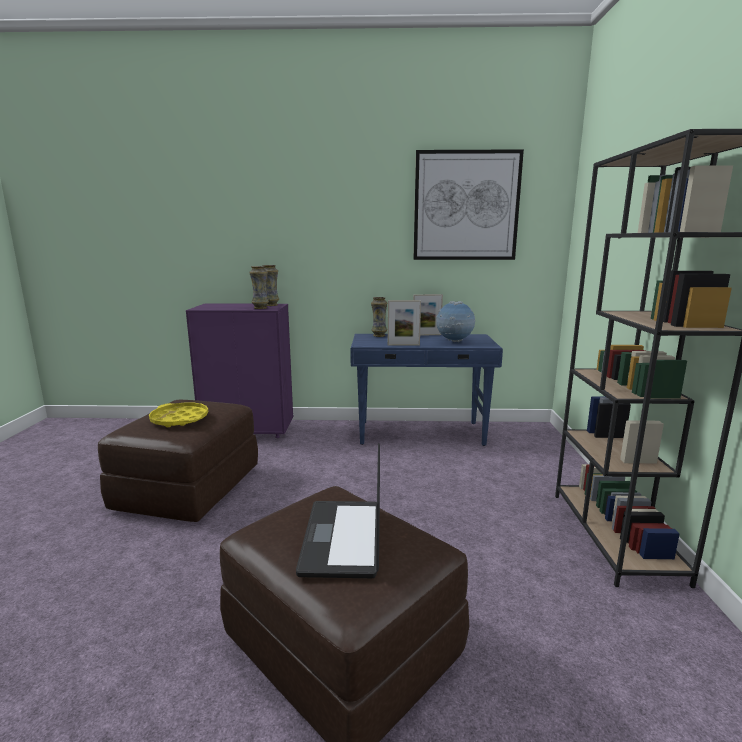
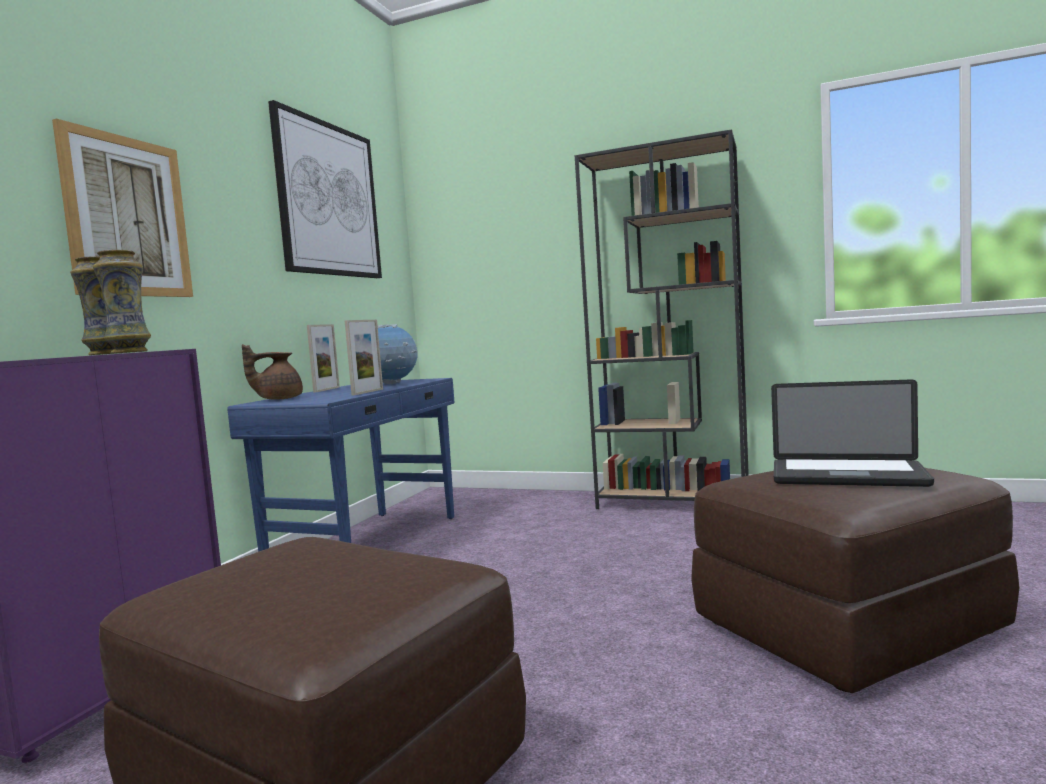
camera: 70 degrees left, 10 degrees down
(179, 419) = (332, 576): yellow tray -> none
(309, 239) = (127, 217): none -> picture
(379, 335) = (278, 399): vase -> brown teapot

